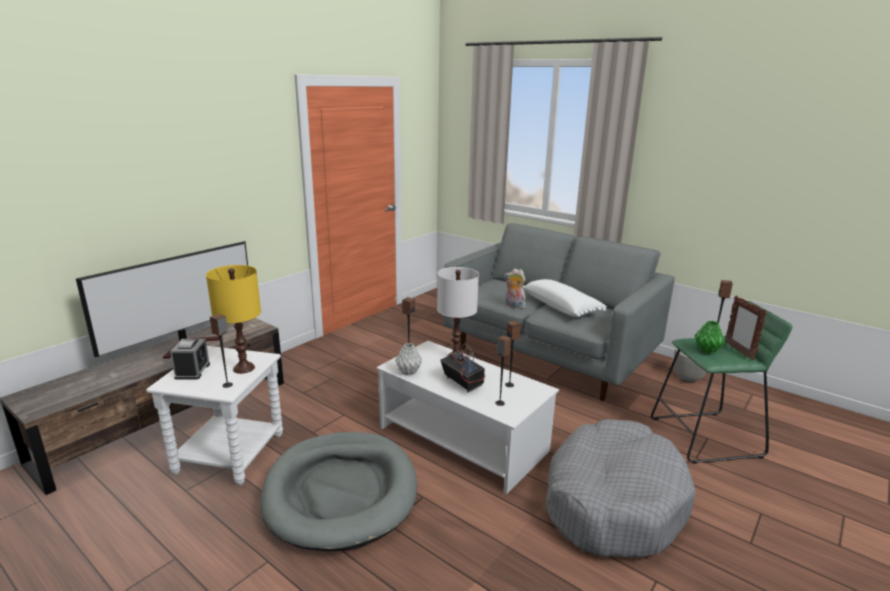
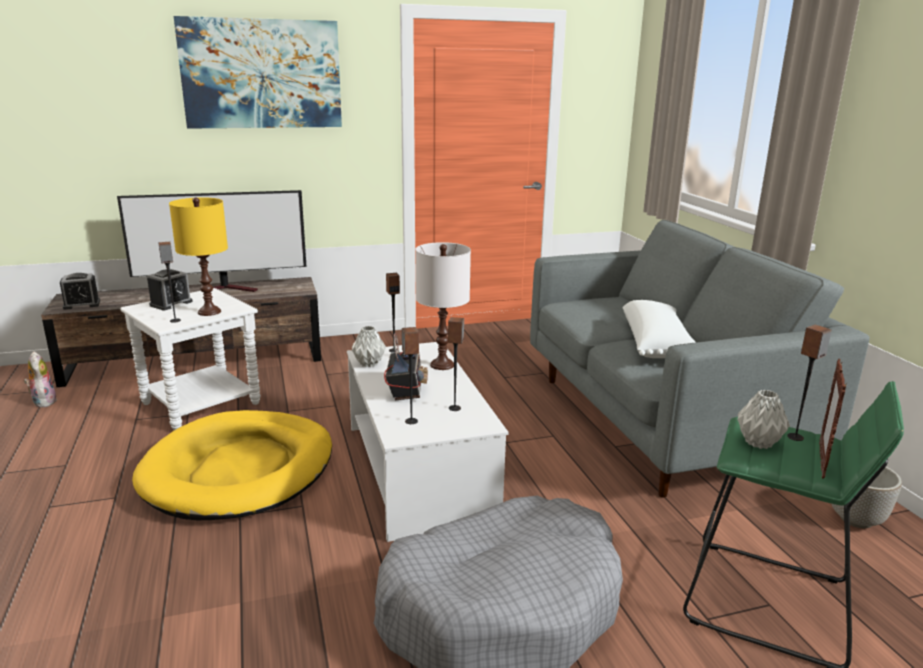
camera: 35 degrees right, 0 degrees up
(56, 399) = (82, 304): none -> alarm clock
(192, 141) = (262, 74): none -> picture
(341, 492) = (239, 470): grey dog bed -> yellow dog bed
(514, 306) = (590, 329): plush toy -> plush toy (43, 401)
(707, 351) = (758, 443): green vase -> grey vase

